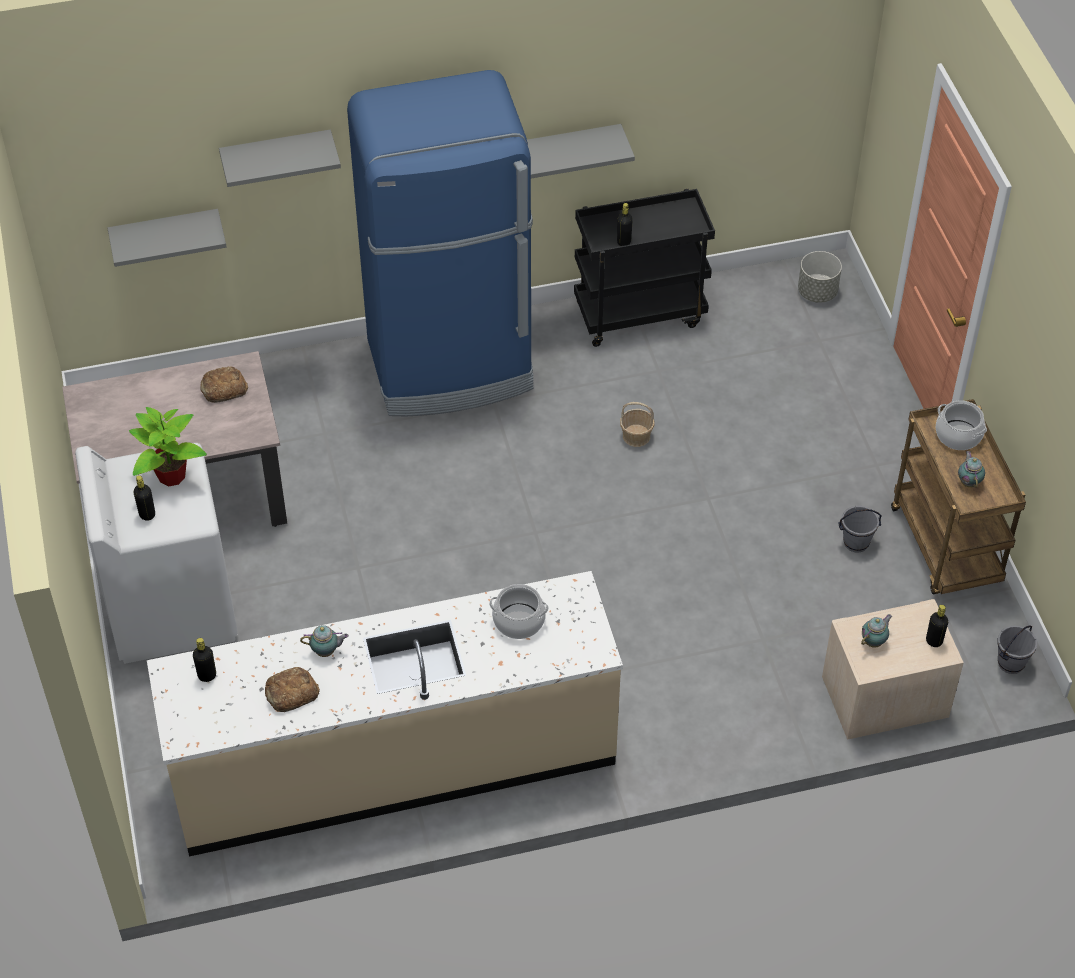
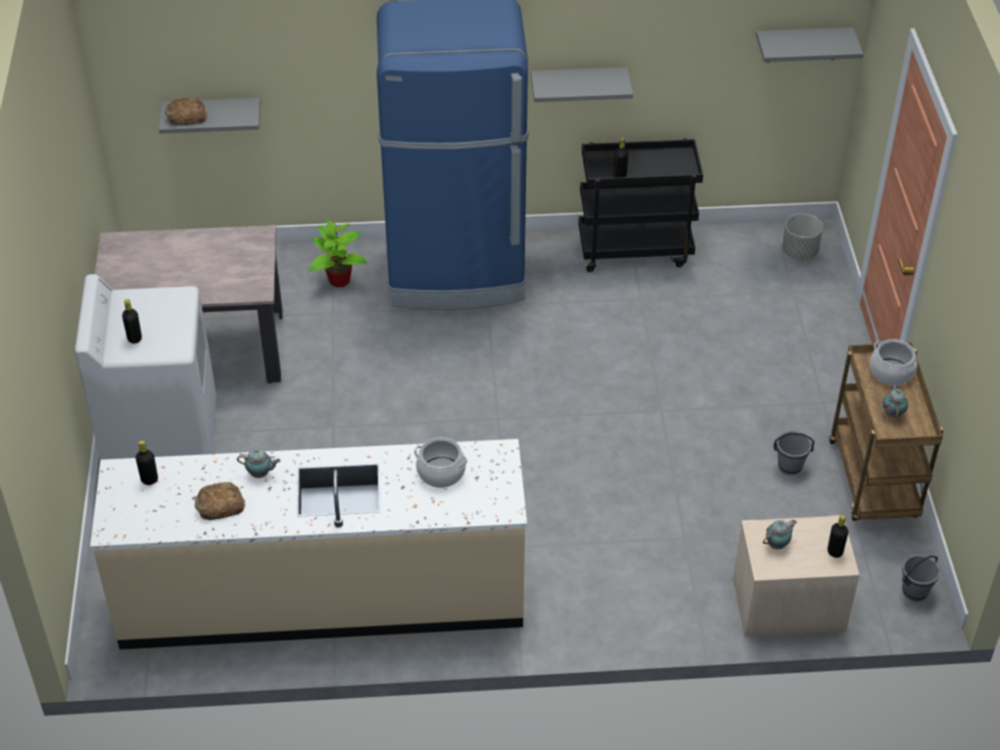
camera: 10 degrees right, 5 degrees down
(171, 476) = (164, 310): potted plant -> potted plant (339, 280)
(223, 388) = (236, 251): bread -> bread (186, 116)
(276, 154) = (313, 53): grey shelf -> grey shelf (802, 44)
(636, 436) = (608, 350): basket -> none

